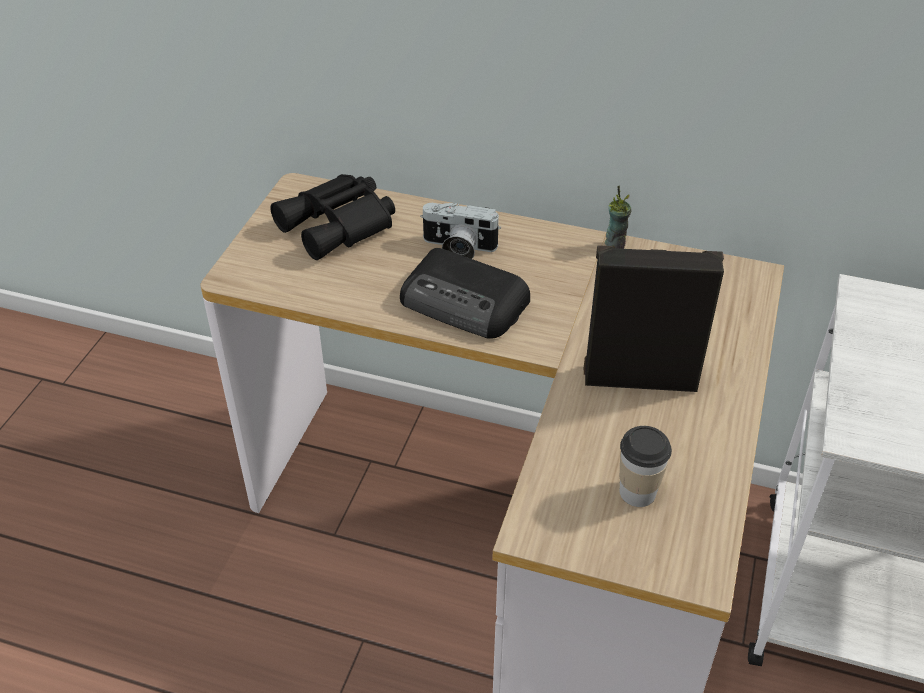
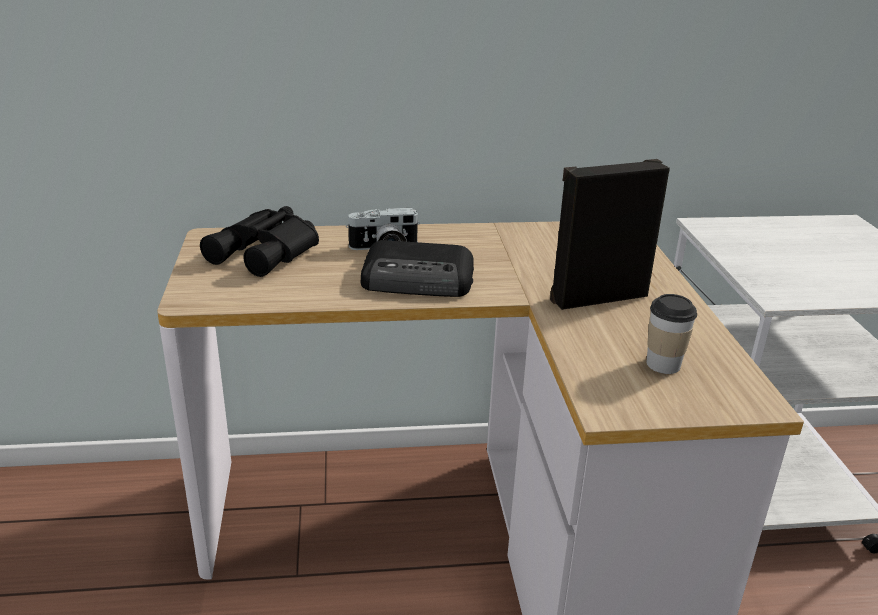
camera: 25 degrees left, 15 degrees down
(615, 245) = (507, 228): cup -> none

